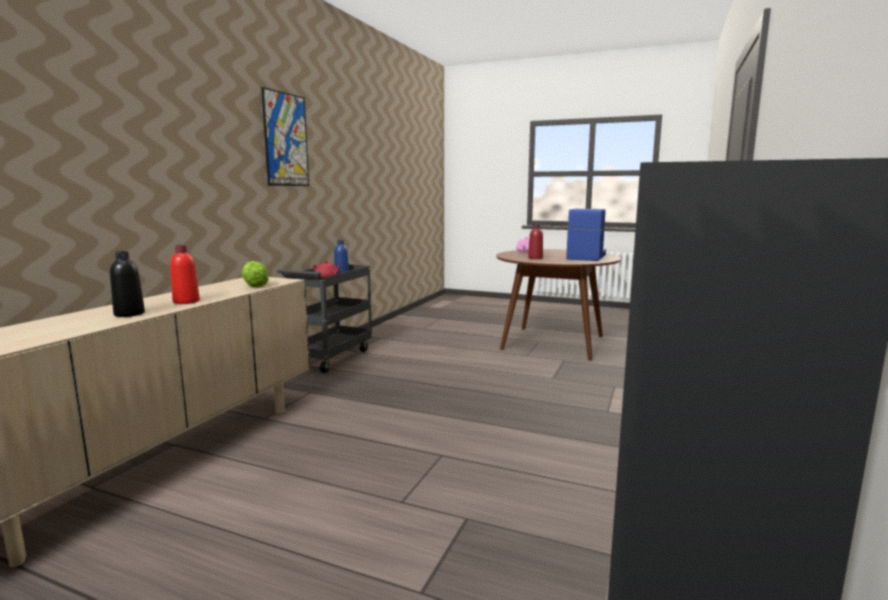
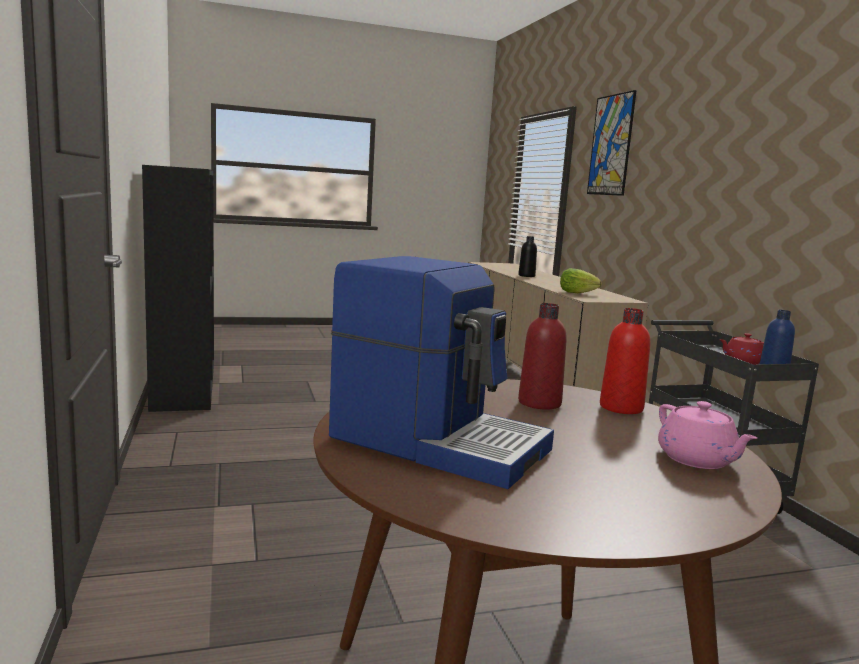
camera: 140 degrees right, 0 degrees up
(186, 301) = (542, 282): red bottle -> red bottle (621, 408)
(286, 140) = (778, 136): picture -> picture (611, 145)
(585, 257) = (439, 442): coffee machine -> coffee machine turned 45 degrees counterclockwise

